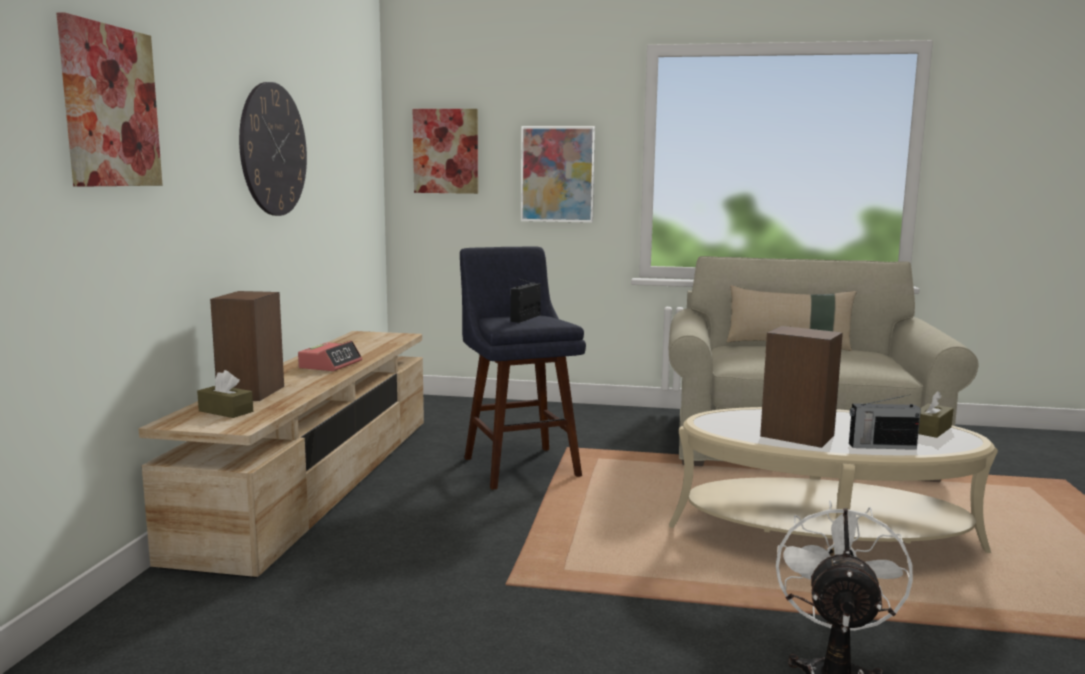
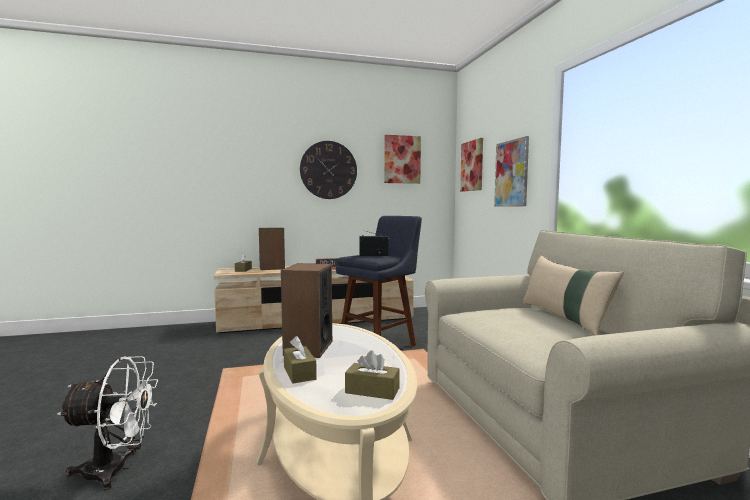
camera: 65 degrees right, 5 degrees down
(110, 106) = (216, 157): picture -> picture (402, 159)
(880, 446) = (299, 373): radio -> brown tissue box

